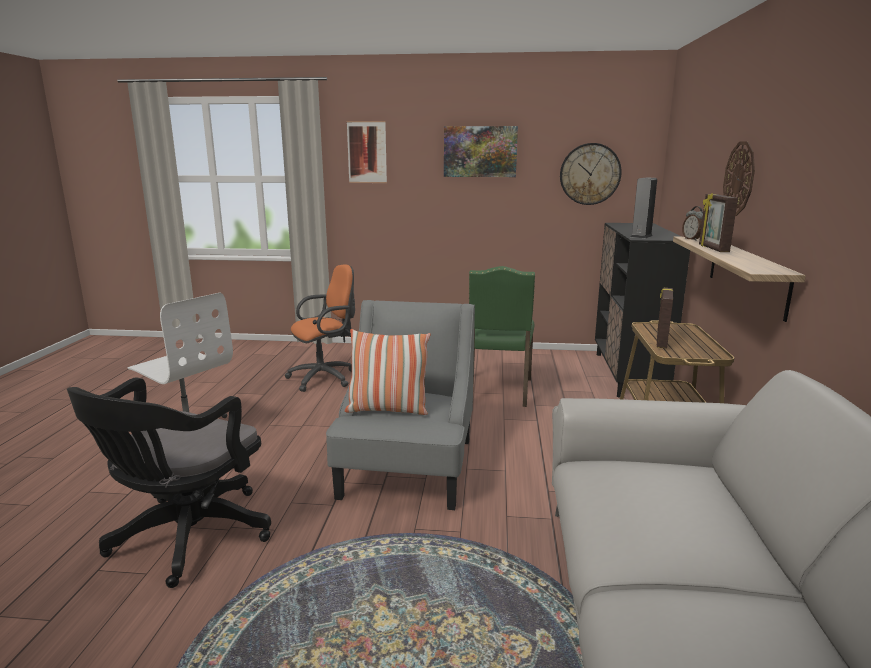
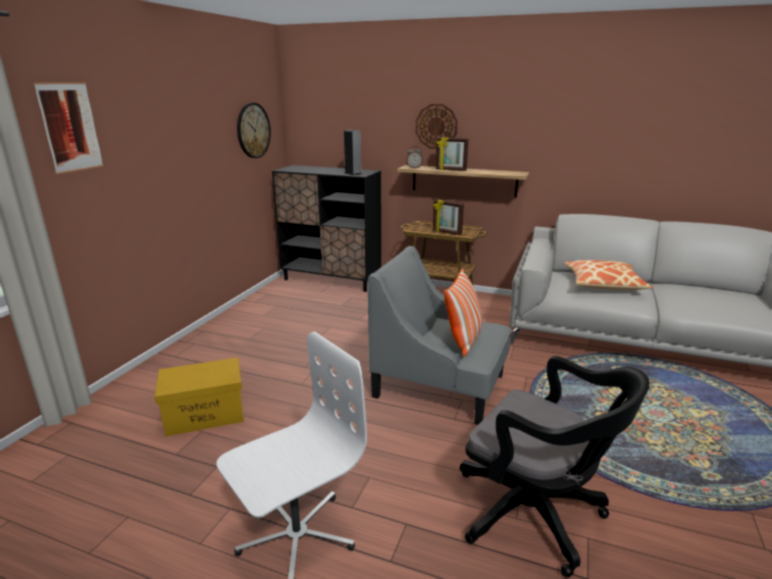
camera: 75 degrees left, 5 degrees up
(326, 377) = (206, 414): orange office chair -> yellow storage box
(480, 151) = (181, 116): picture -> none
(498, 391) = (324, 328): green chair -> none
(668, 506) = (603, 284): none -> pillow

